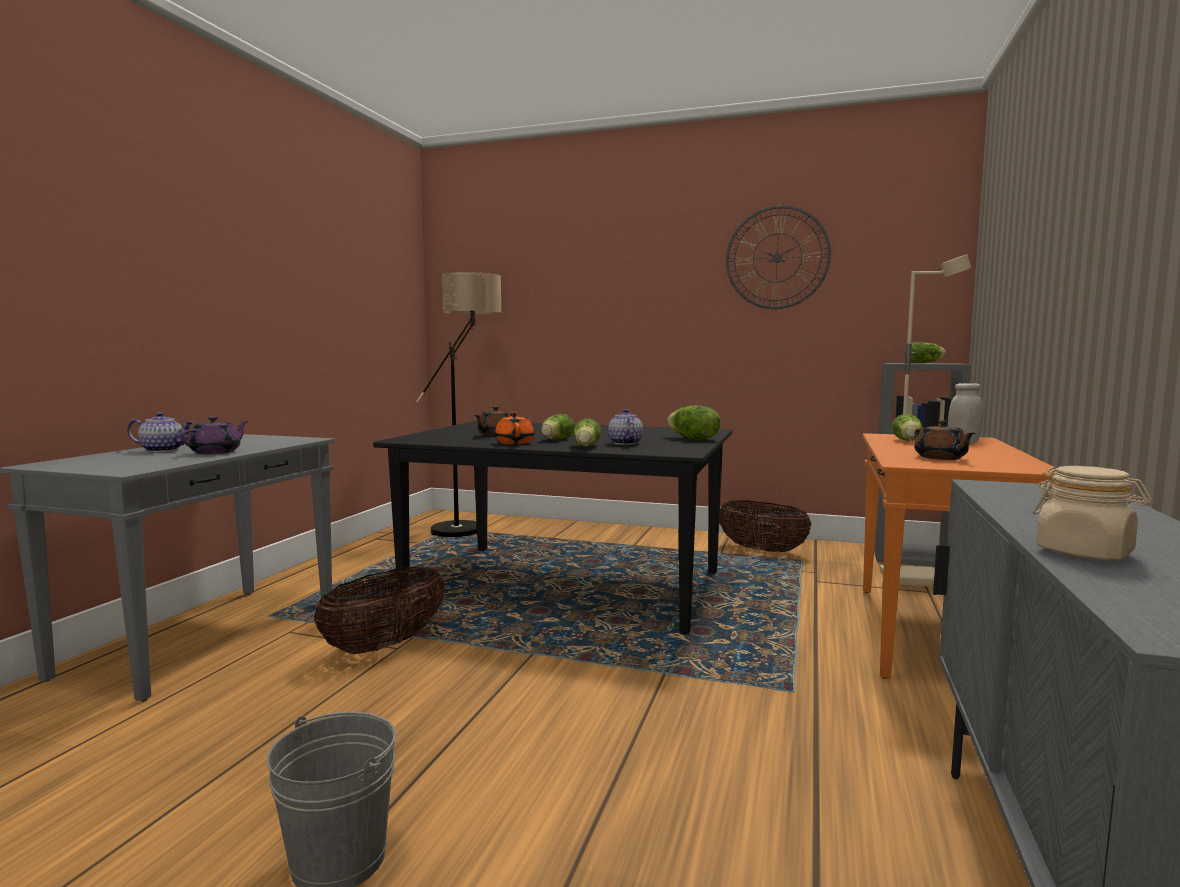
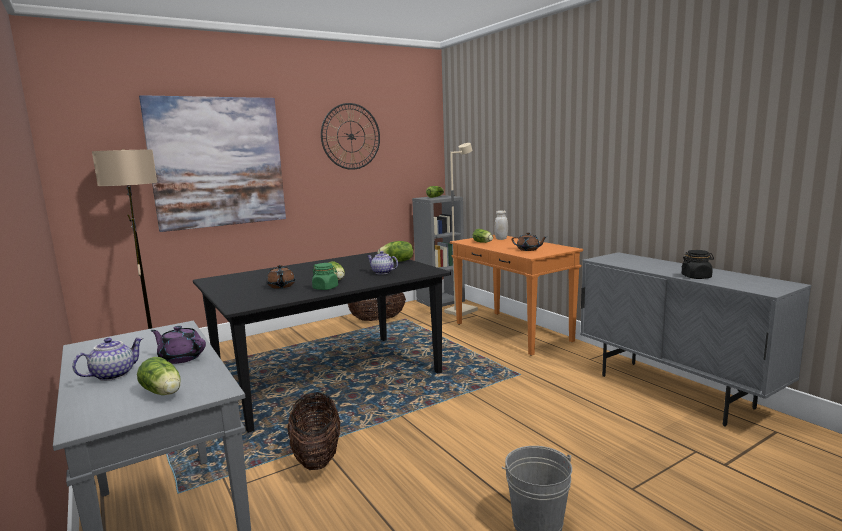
camera: 50 degrees left, 5 degrees up
(216, 452) = (181, 358): purple teapot -> purple teapot turned 45 degrees counterclockwise
(514, 442) = (325, 288): orange teapot -> green jar
(585, 294) = (218, 162): none -> picture
(586, 447) = (376, 280): lettuce -> lettuce (163, 392)
(1085, 553) = (696, 277): beige jar -> black jar

